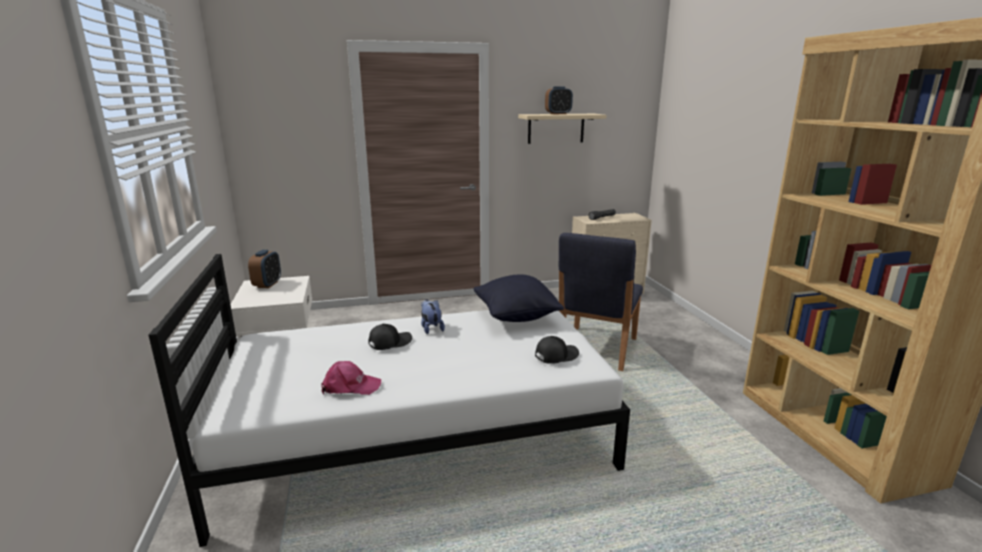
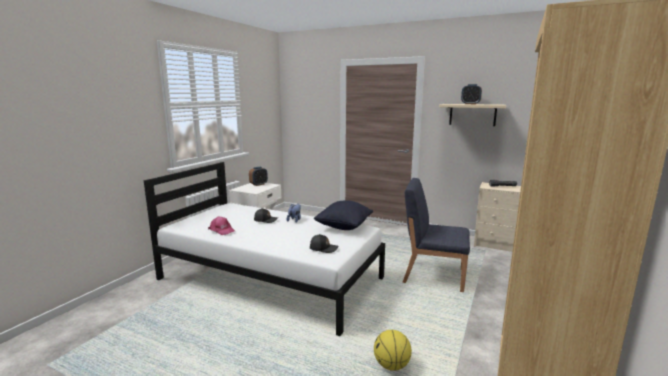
camera: 40 degrees right, 5 degrees down
(595, 348) = (433, 275): blue chair -> blue chair turned 45 degrees clockwise
(713, 472) = (391, 365): none -> basketball

